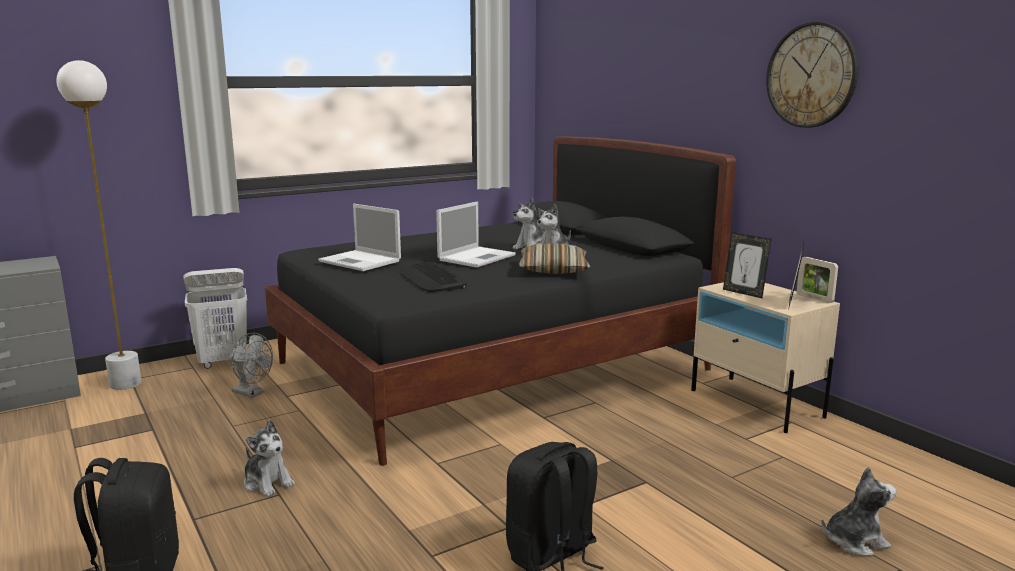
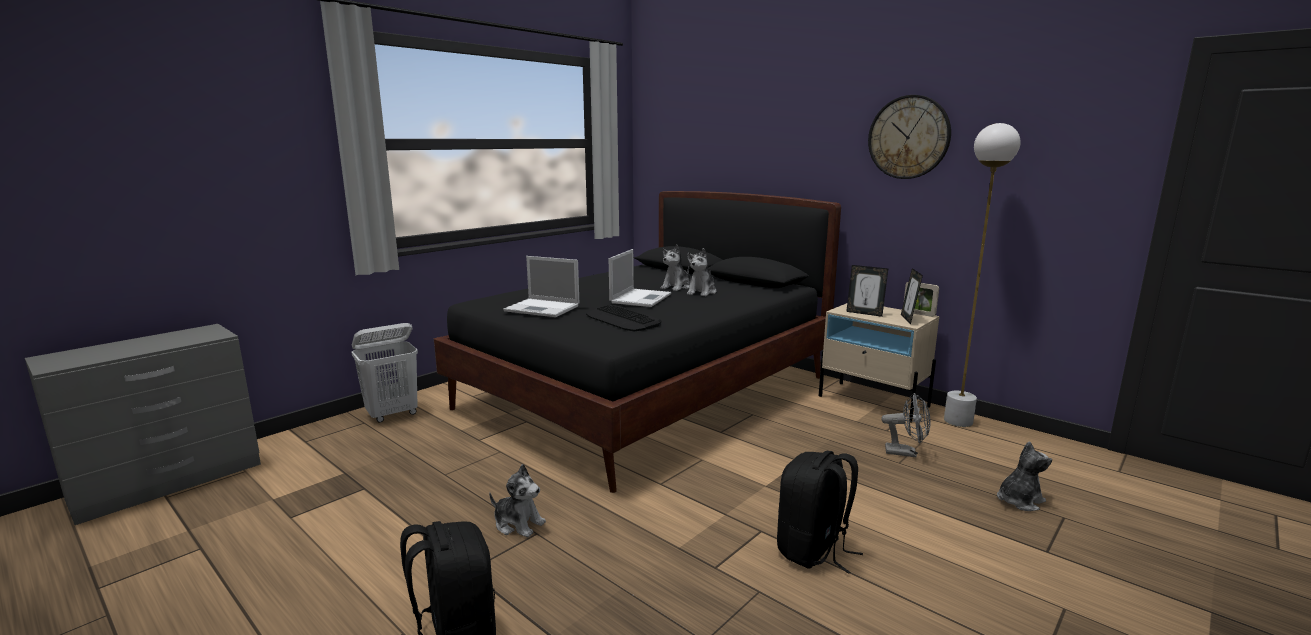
camera: 15 degrees left, 0 degrees up
(125, 384) = (302, 447): white floor lamp -> white floor lamp (958, 421)
(252, 393) = (442, 441): grey fan -> grey fan (906, 452)
(553, 270) = (715, 304): pillow -> none

